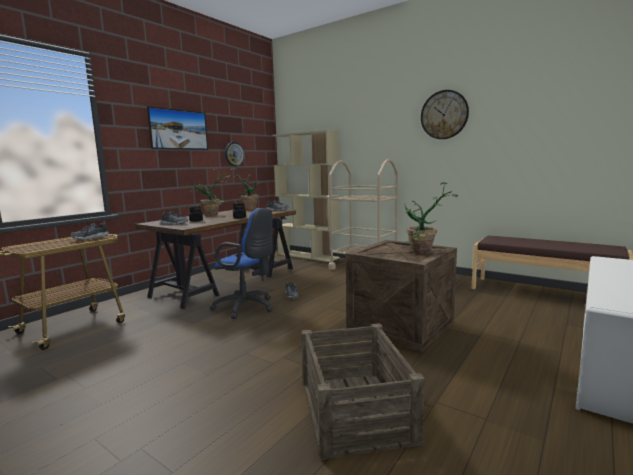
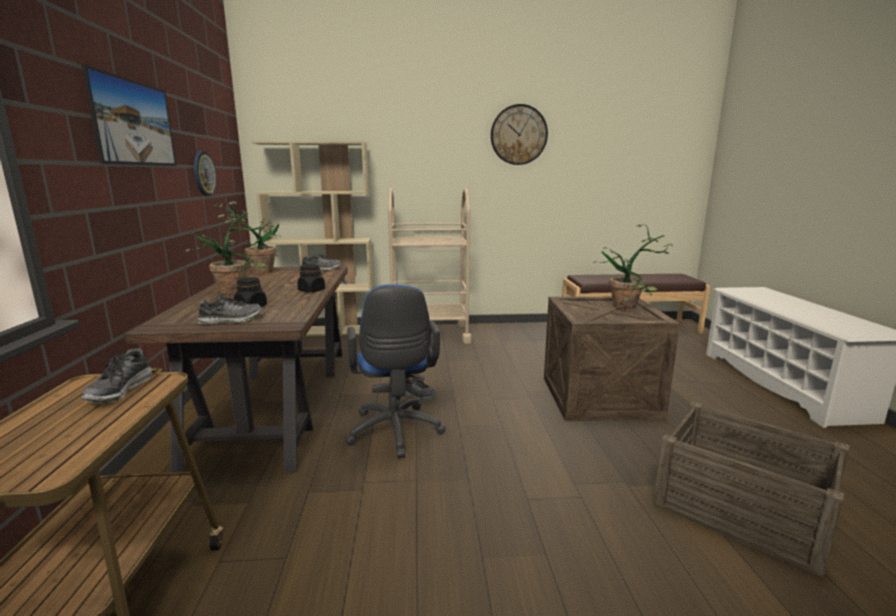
camera: 40 degrees left, 5 degrees up
(247, 307) = (395, 433): blue office chair -> blue office chair turned 90 degrees clockwise

